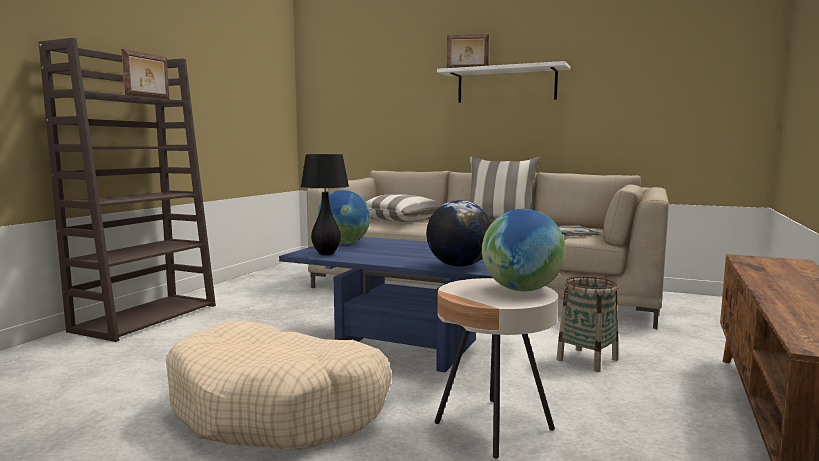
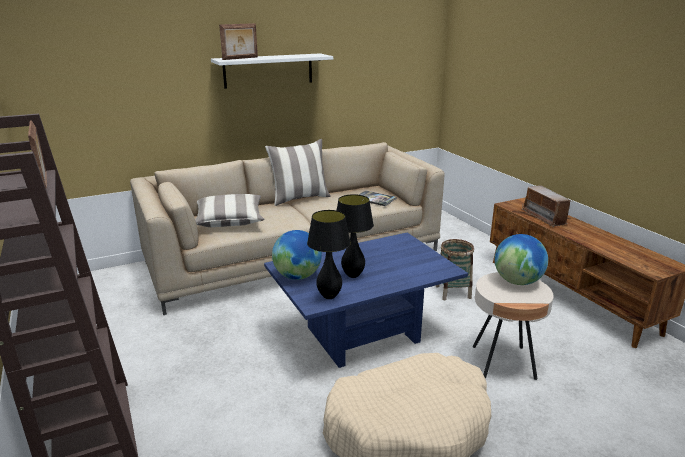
camera: 50 degrees left, 15 degrees up
(383, 252) = (353, 275): none -> black table lamp
(458, 266) = (430, 270): globe -> none
(774, 273) = (544, 217): none -> radio

